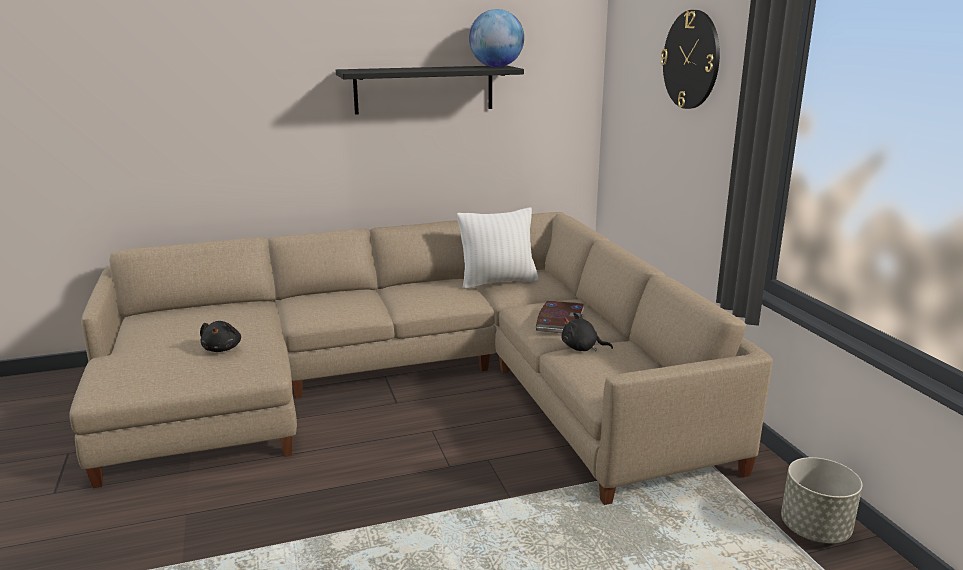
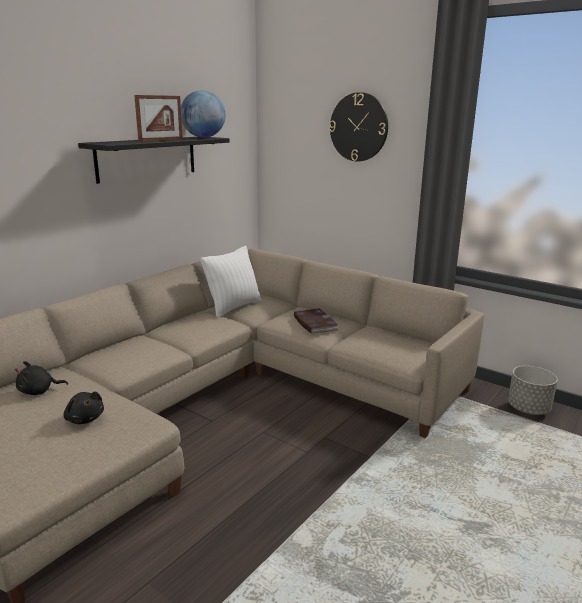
camera: 35 degrees left, 0 degrees up
(426, 69) = (161, 140): none -> picture frame
(582, 348) = (352, 338): black plush toy -> black plush toy (39, 391)

